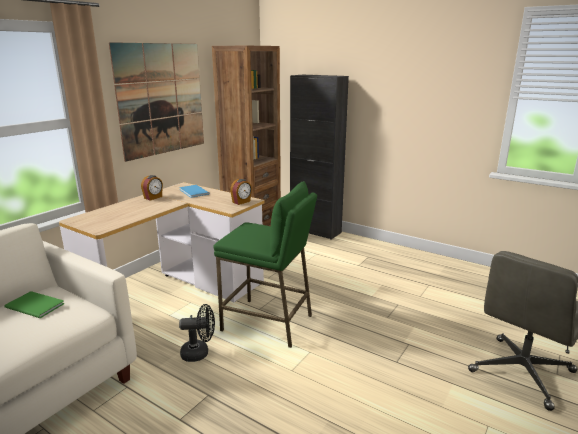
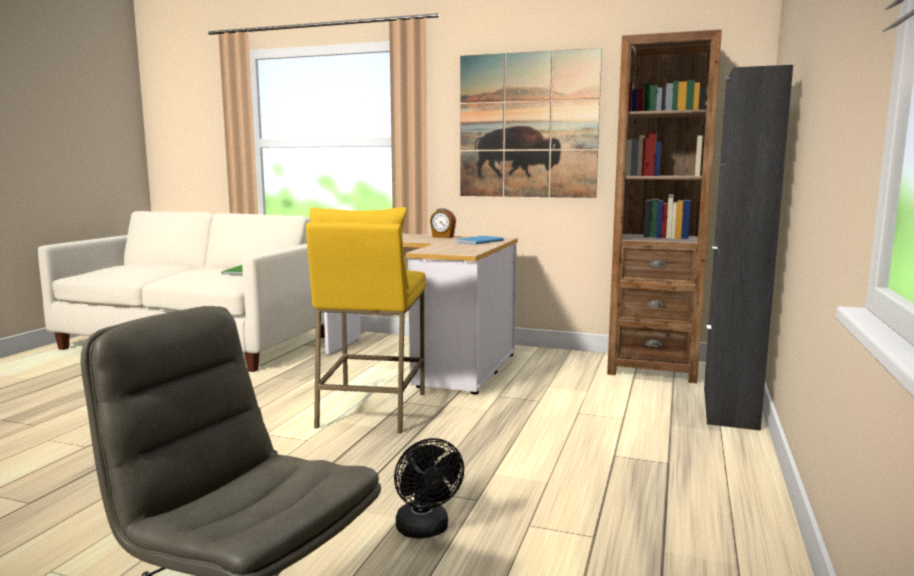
camera: 75 degrees right, 10 degrees down
(199, 353) = (298, 388): black fan -> black fan (425, 530)
(241, 202) = (455, 251): alarm clock -> none
(268, 323) = (371, 410): green stool -> yellow stool

